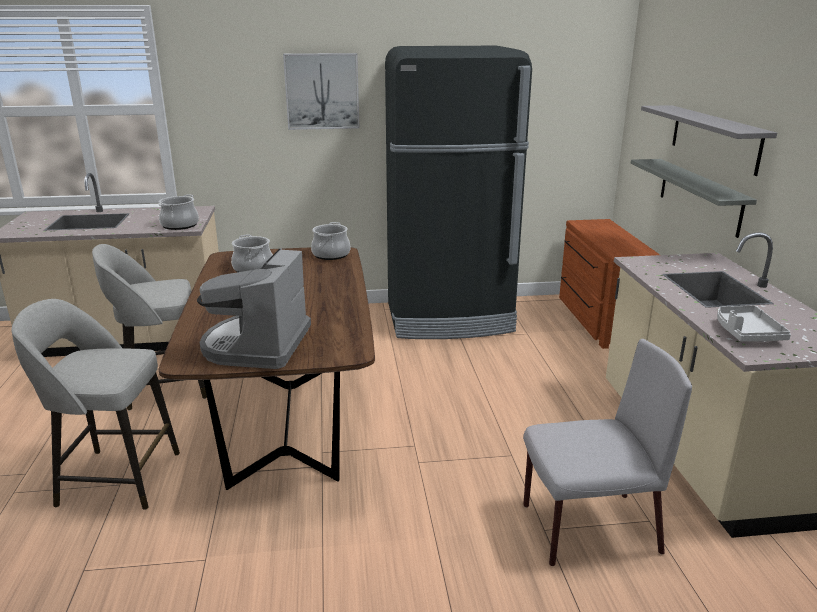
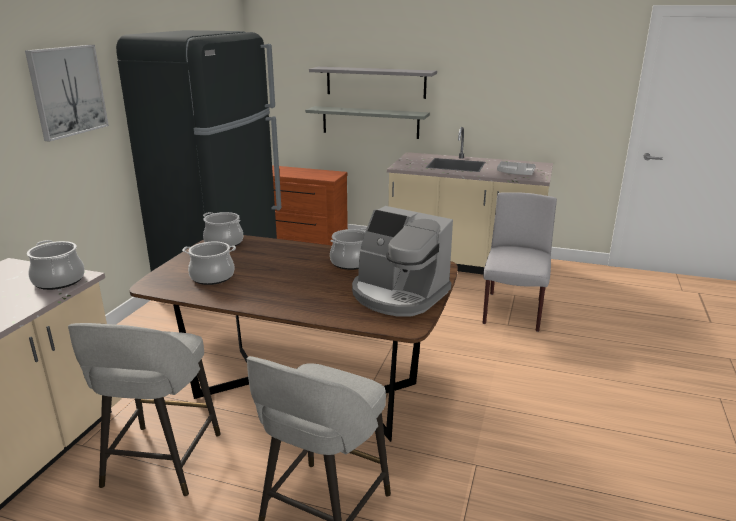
camera: 65 degrees left, 0 degrees up
(325, 310) = (351, 263): none -> cooking pot

